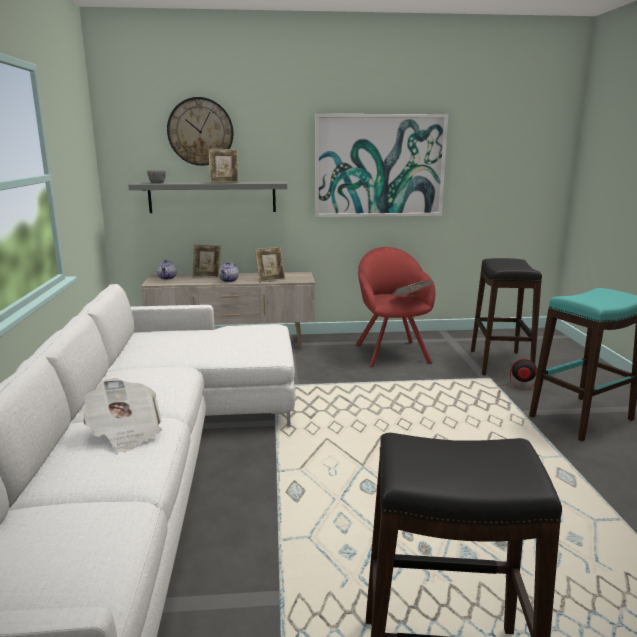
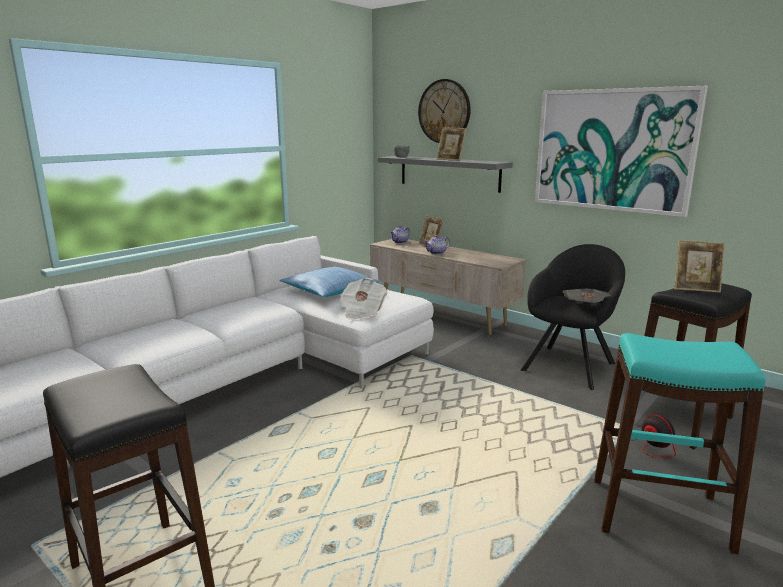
camera: 45 degrees right, 0 degrees up
(125, 433) = (170, 331): newspaper -> newspaper (362, 311)
(188, 340) = (329, 291): none -> pillow
(270, 280) = (470, 259): picture frame -> picture frame (695, 289)
(391, 351) = (570, 364): red armchair -> black armchair

